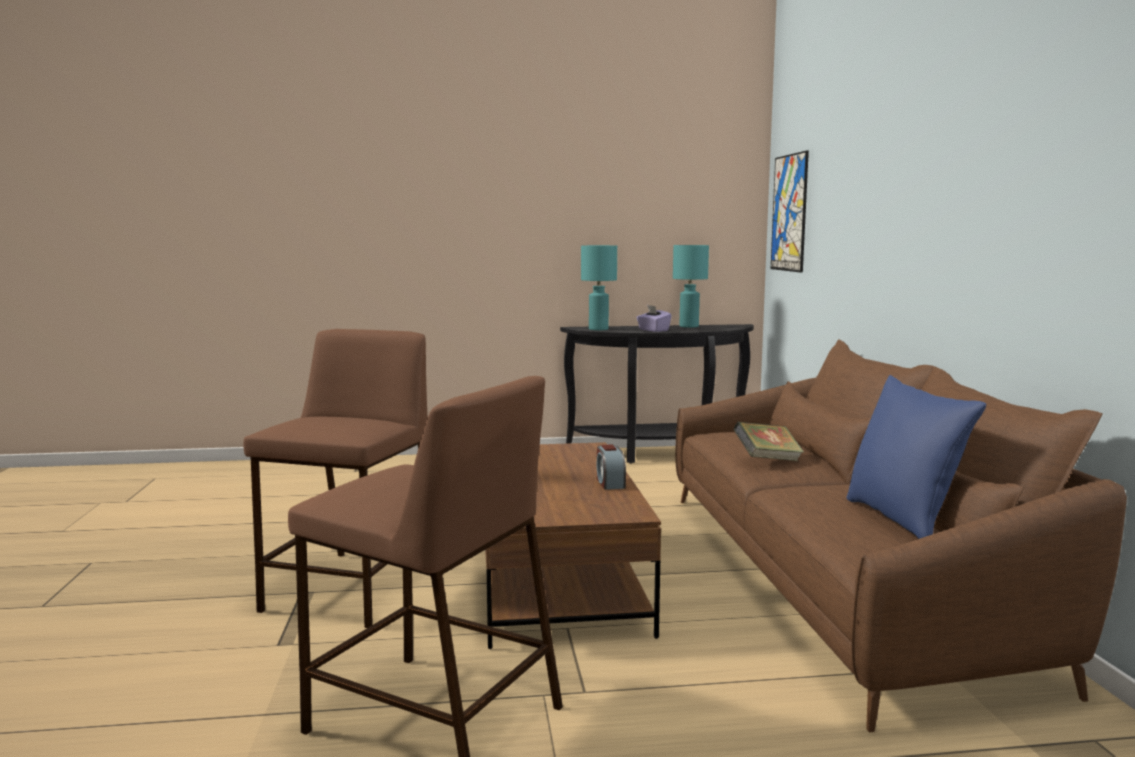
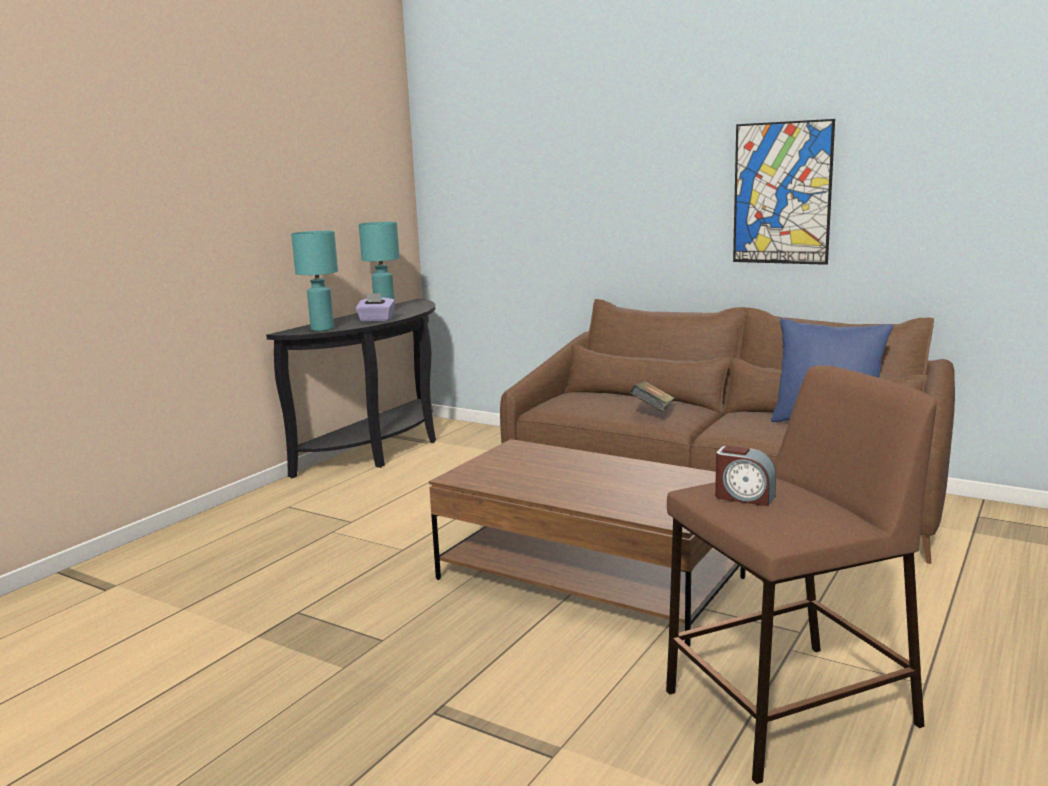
camera: 50 degrees left, 5 degrees up
(352, 588) = (468, 679): brown stool -> none
(610, 483) = (631, 466): alarm clock -> alarm clock (744, 497)
(789, 213) = (465, 184): picture -> picture (782, 193)

